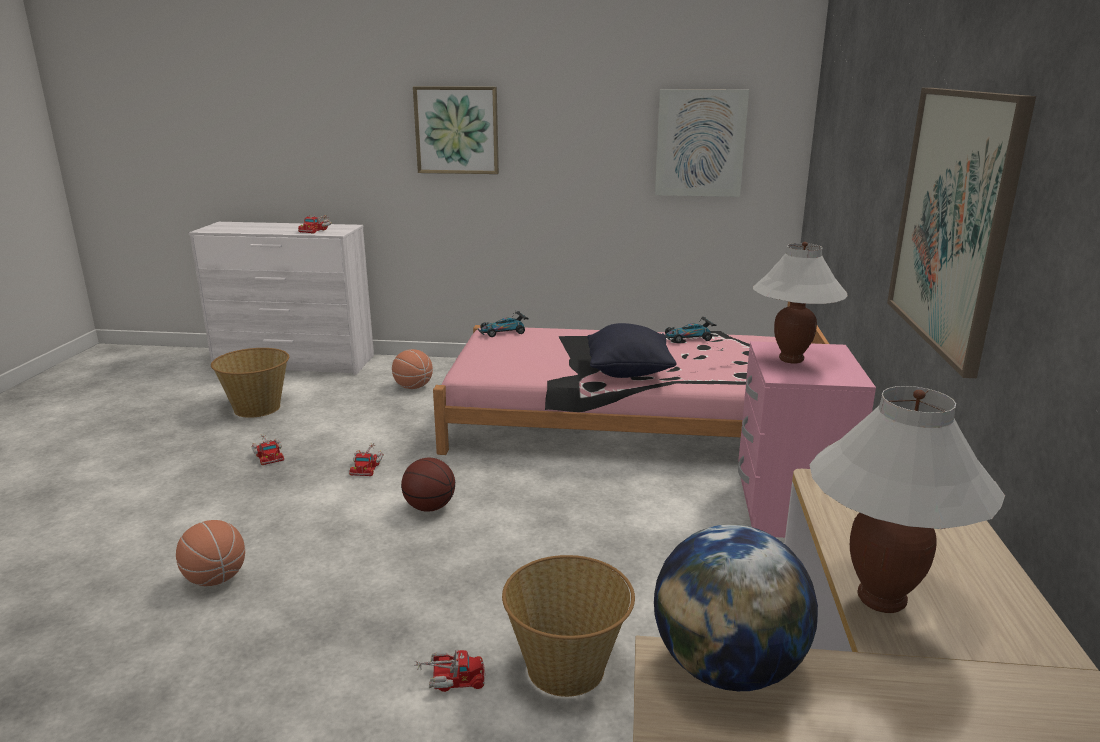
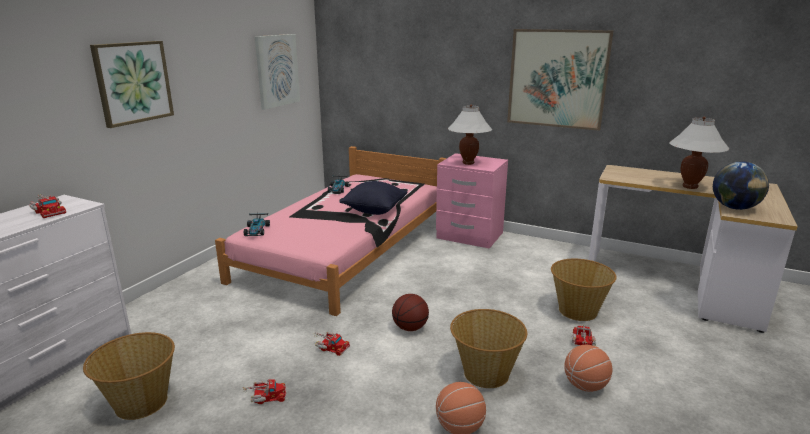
camera: 70 degrees left, 0 degrees up
(333, 583) = (485, 373): none -> basket
(413, 387) = (200, 311): basketball -> basketball (585, 386)

